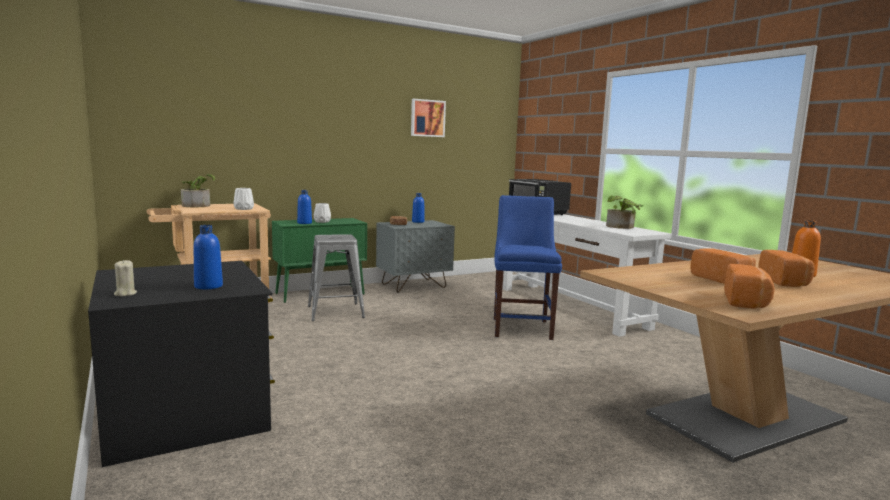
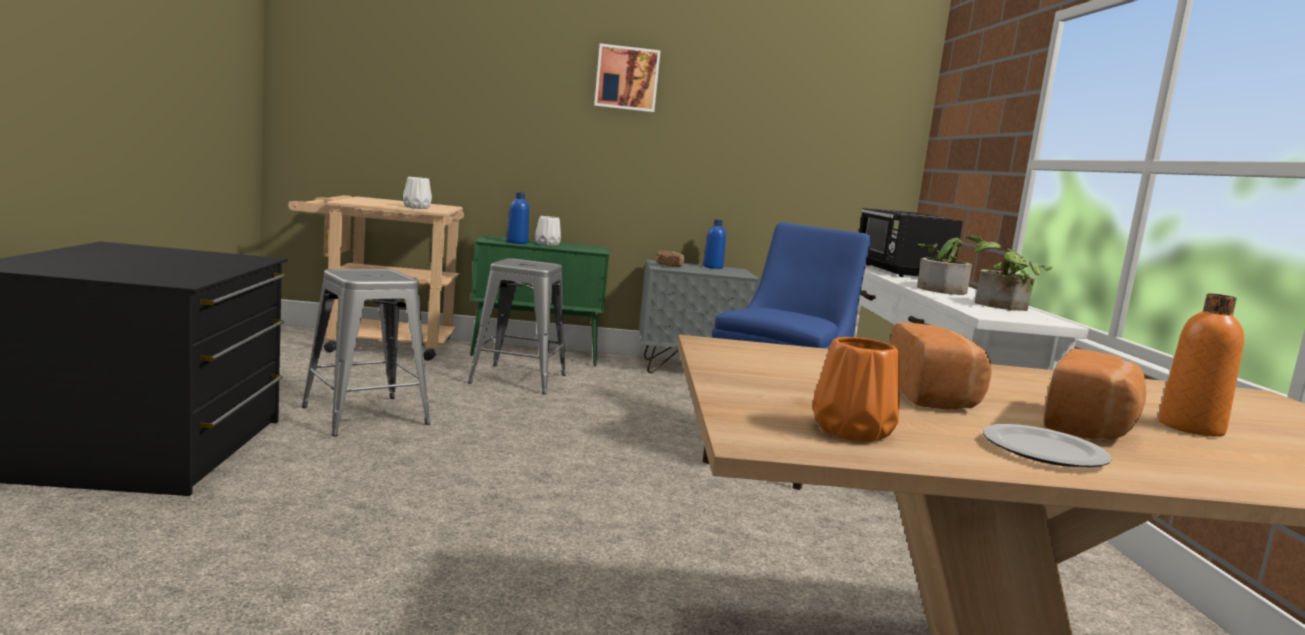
camera: 25 degrees right, 0 degrees up
(125, 294) = (39, 261): beige candle -> none
(198, 205) = (376, 199): potted plant -> potted plant (943, 290)
(208, 286) = (148, 271): blue bottle -> none
(287, 355) = (365, 416): none -> grey stool
(427, 118) = (752, 99): picture -> picture (627, 78)
(747, 302) = (849, 431): bread -> orange vase
(800, 295) = (1041, 451): none -> plate

